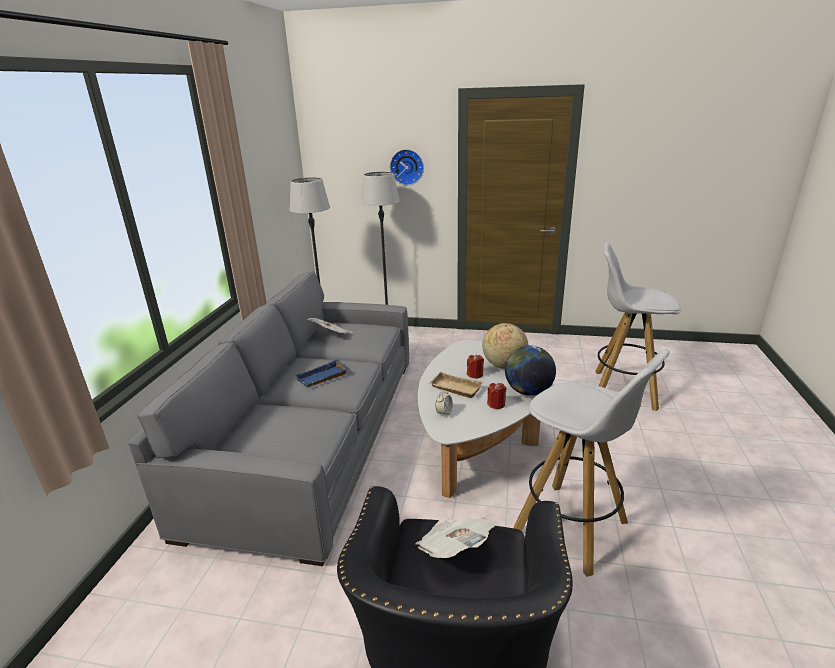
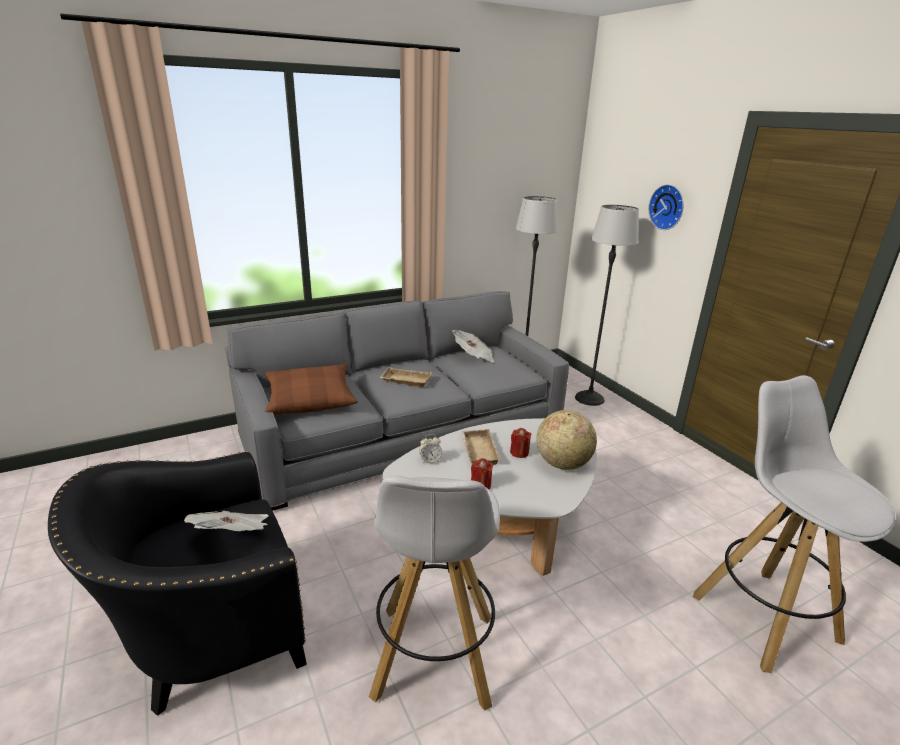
camera: 50 degrees right, 0 degrees up
(279, 436) = (310, 398): none -> brown pillow
(322, 378) = (405, 381): blue tray -> beige tray
(528, 391) = (532, 497): globe -> none

